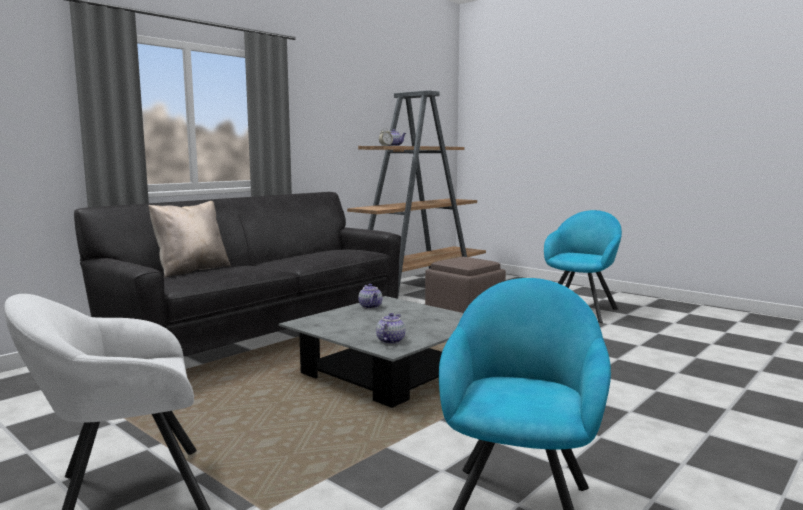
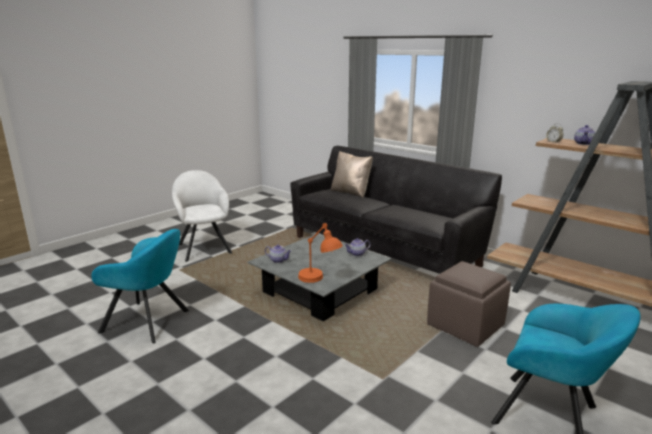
camera: 90 degrees right, 10 degrees up
(456, 321) = (319, 280): none -> orange table lamp

